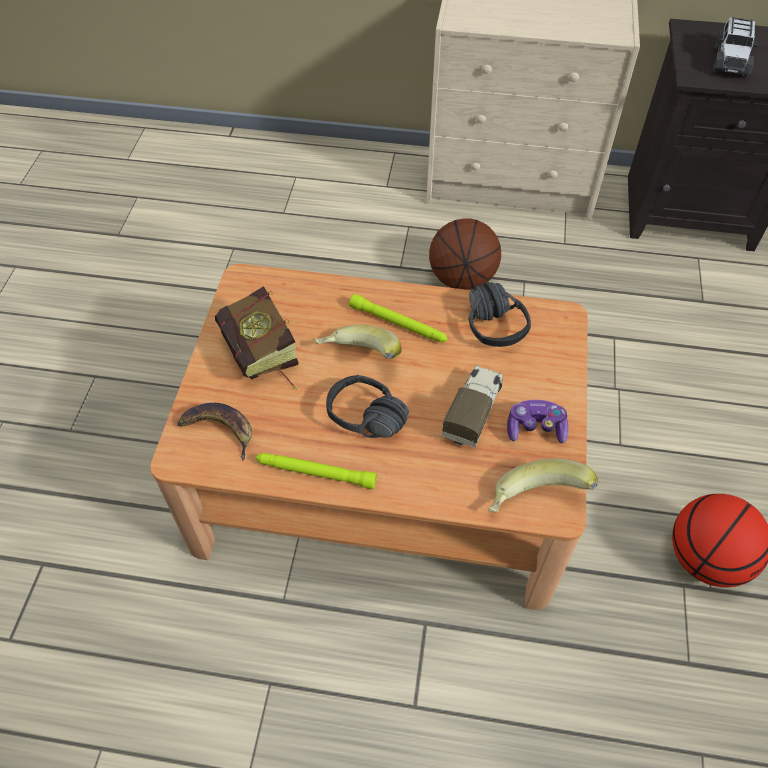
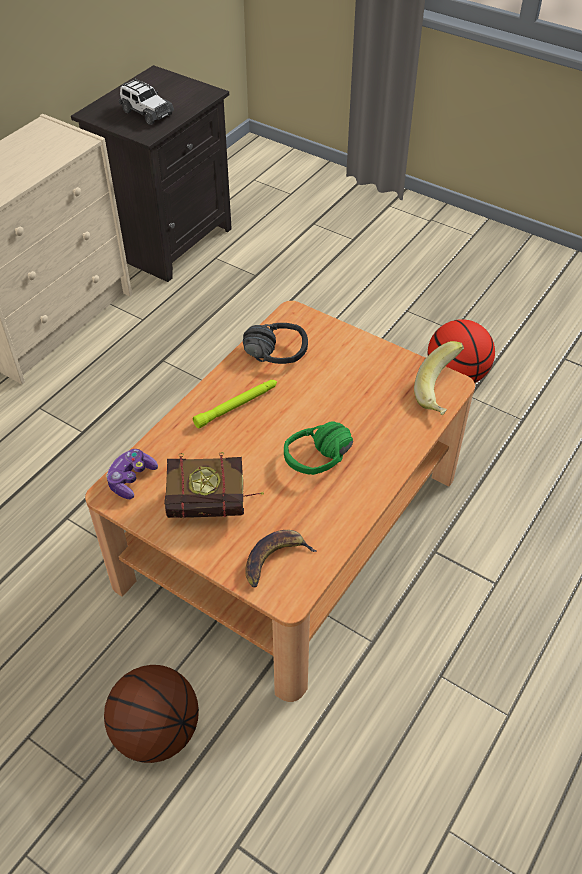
camera: 65 degrees left, 5 degrees down
(315, 473) = (353, 507): green flashlight -> none
(358, 359) = (257, 443): banana -> none
(360, 426) = (325, 464): black headphones -> green headphones
(461, 278) = (128, 396): basketball -> basketball (155, 731)
(473, 411) = (348, 395): toy truck -> none
(535, 428) = (381, 368): game controller -> game controller (131, 479)

